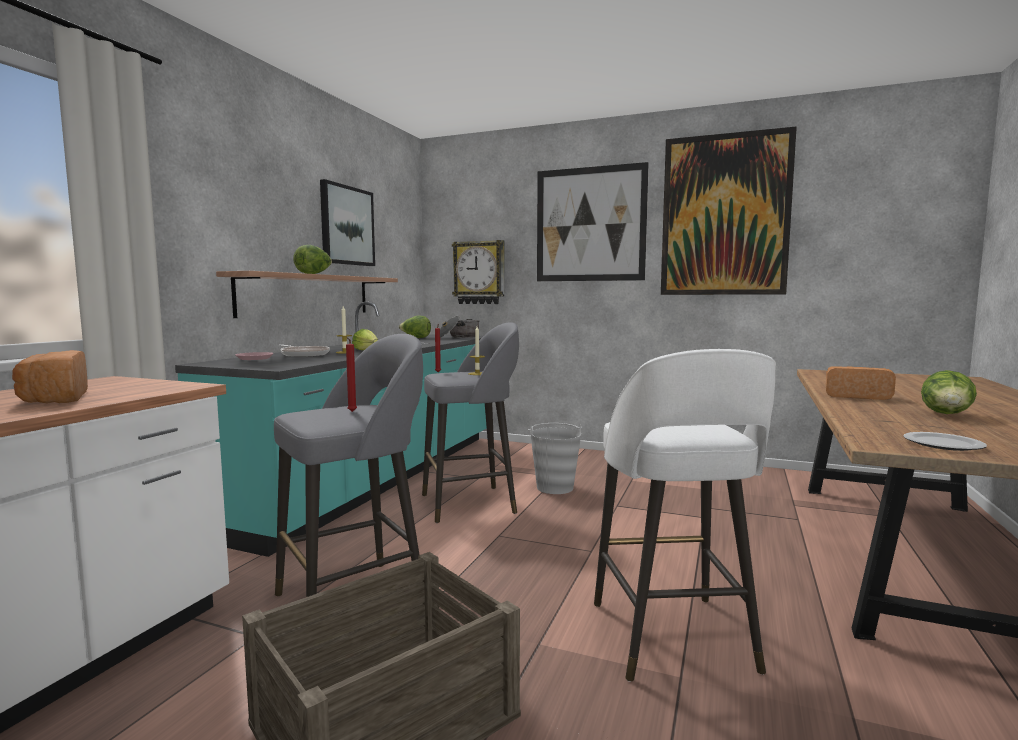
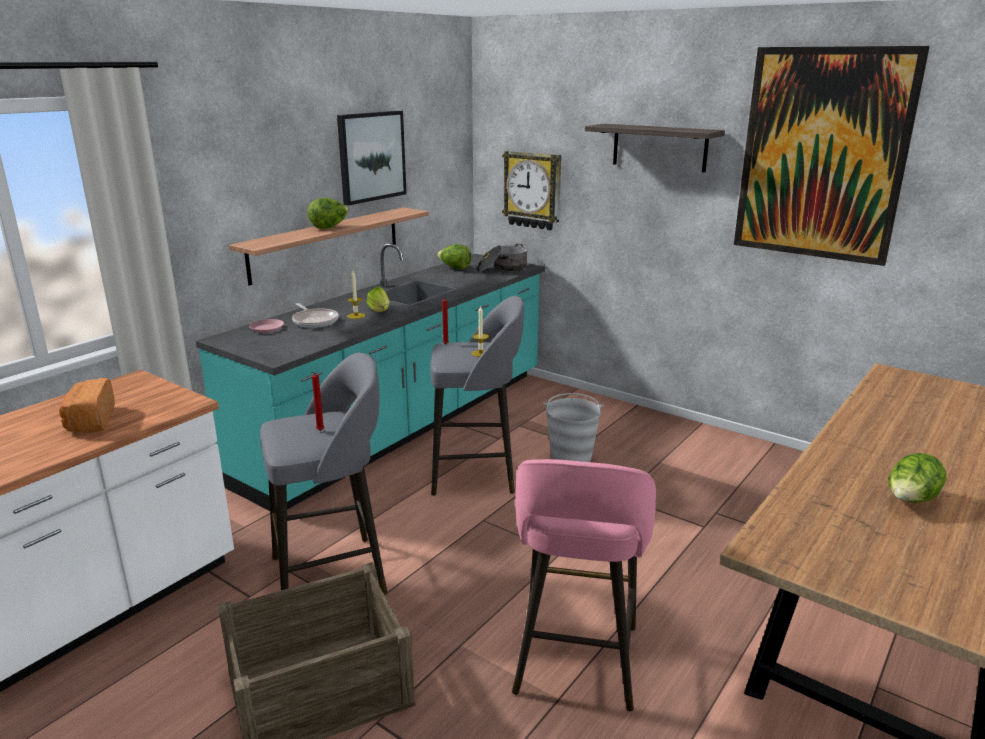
camera: 15 degrees right, 15 degrees up
(590, 224) = (659, 147): picture -> shelf
(673, 639) = (575, 663): white stool -> pink stool
(855, 396) = (859, 445): bread -> none
(944, 444) = (824, 558): plate -> none

